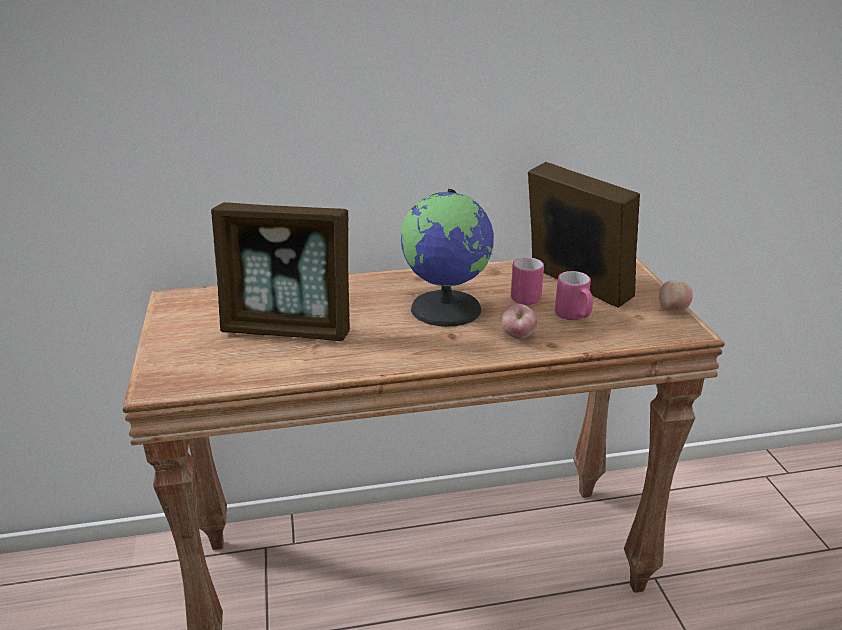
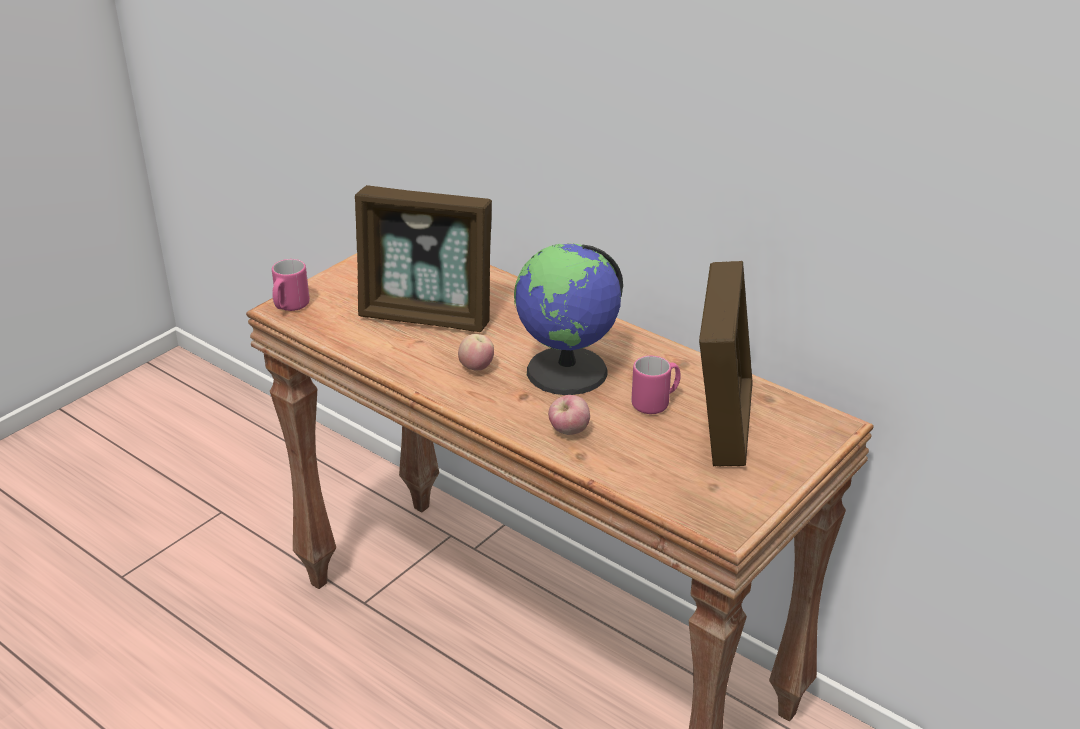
camera: 50 degrees right, 5 degrees up
(289, 329) = (427, 316): picture frame -> picture frame turned 45 degrees counterclockwise
(574, 317) = (654, 447): pink mug -> pink mug (289, 307)
(672, 310) = (758, 503): apple -> apple (476, 368)

